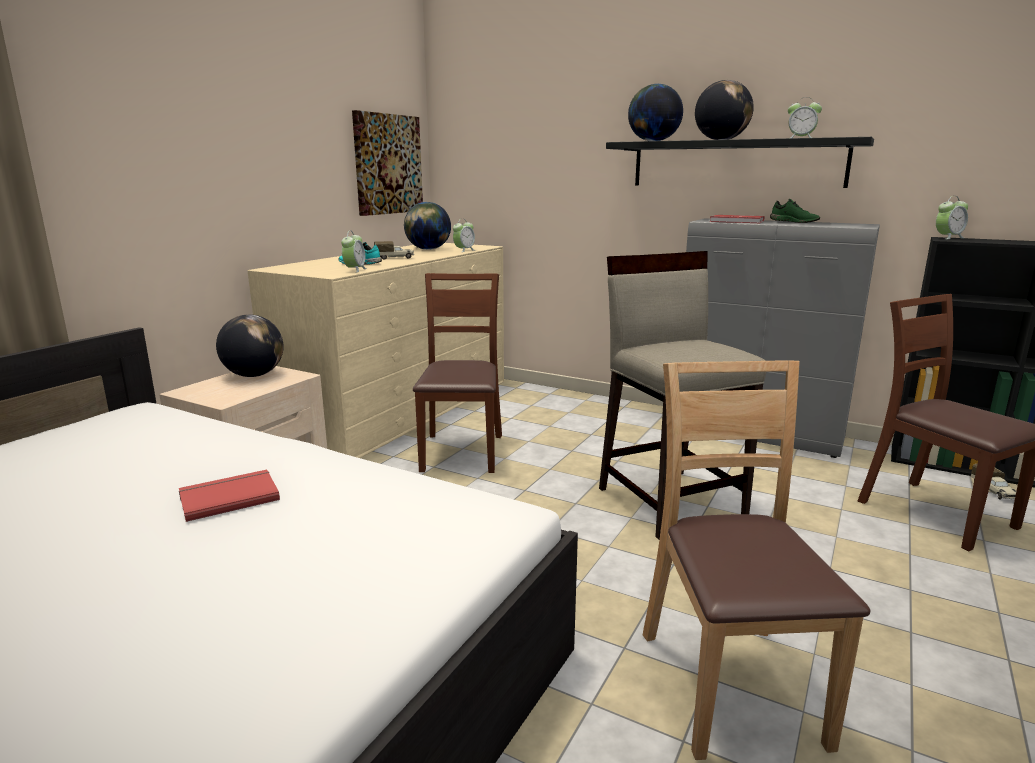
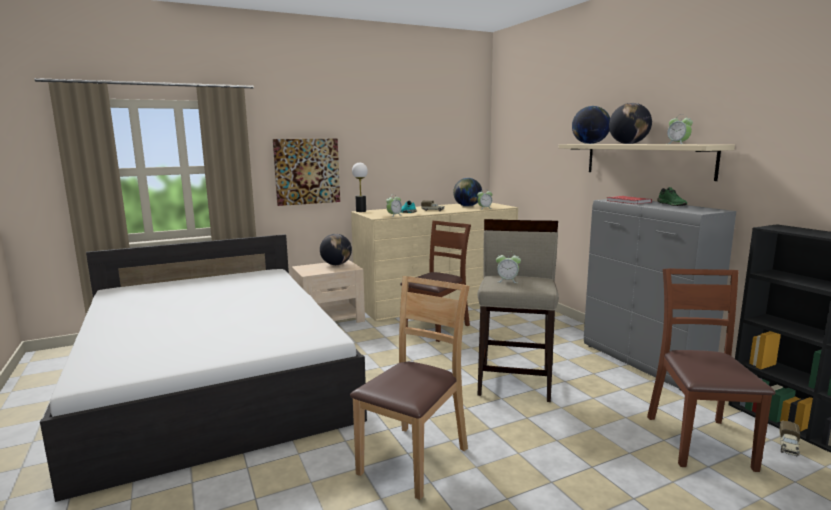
camera: 35 degrees right, 5 degrees down
(228, 497) = (252, 307): red book -> none
(269, 268) = (361, 211): none -> table lamp
(387, 164) = (454, 154): picture -> picture (307, 171)
(736, 164) = (646, 160): black shelf -> beige shelf
(948, 238) = (783, 226): alarm clock -> alarm clock (507, 281)

